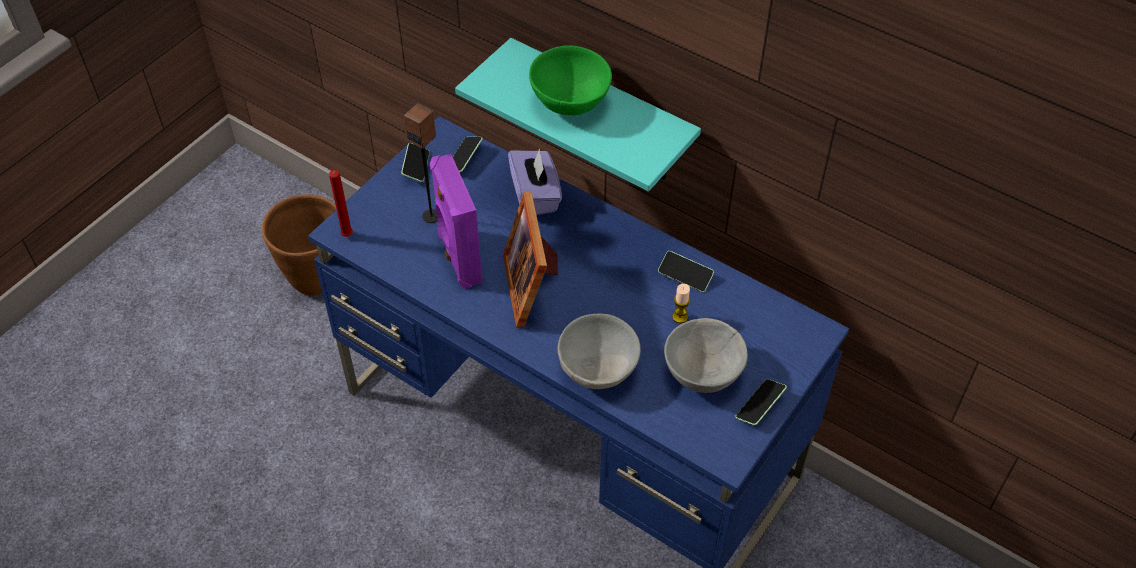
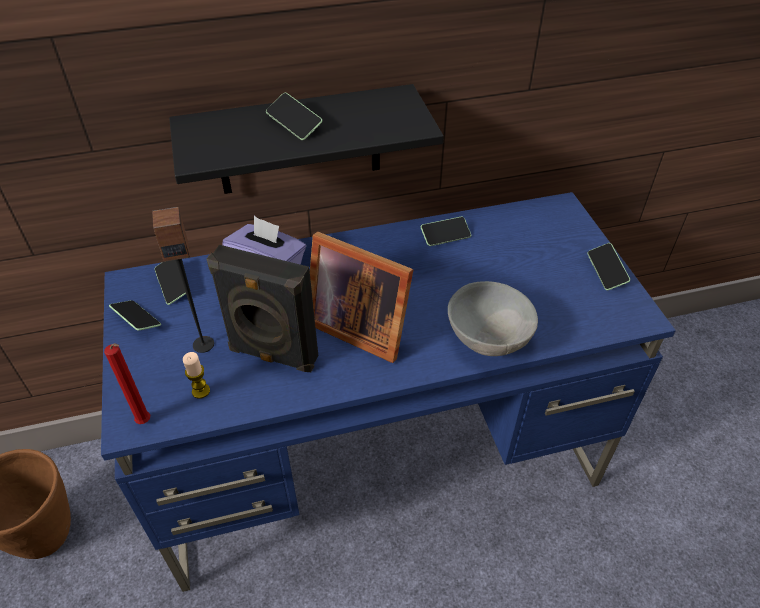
camera: 50 degrees left, 5 degrees down
(458, 258) = (272, 355): purple speaker -> black speaker
(571, 101) = (294, 124): green bowl -> phone
(601, 114) = (299, 141): turquoise shelf -> black shelf
(680, 317) = (481, 262): candle -> candle (201, 391)
(701, 372) = (546, 282): grey bowl -> none

